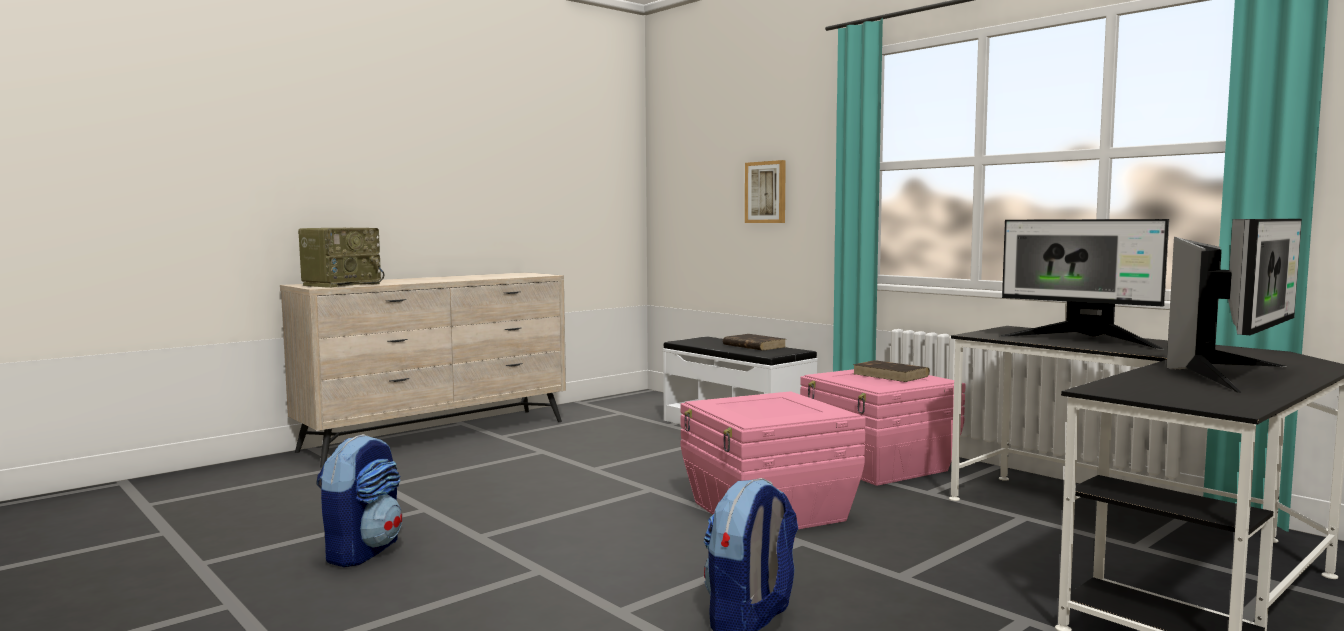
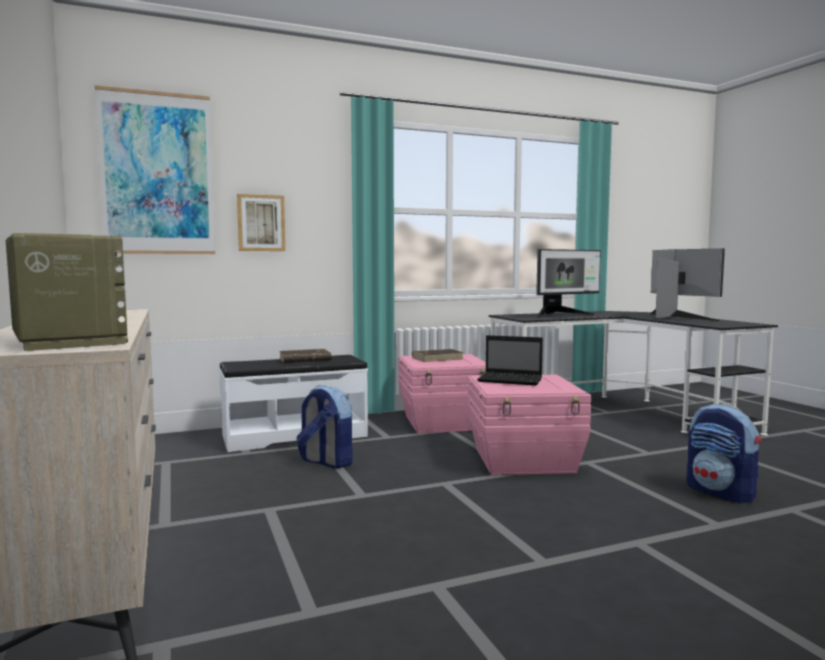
camera: 70 degrees left, 0 degrees up
(362, 551) = (575, 631): backpack -> backpack (326, 462)
(695, 150) = (157, 174): none -> picture
(779, 403) = (511, 380): none -> laptop

